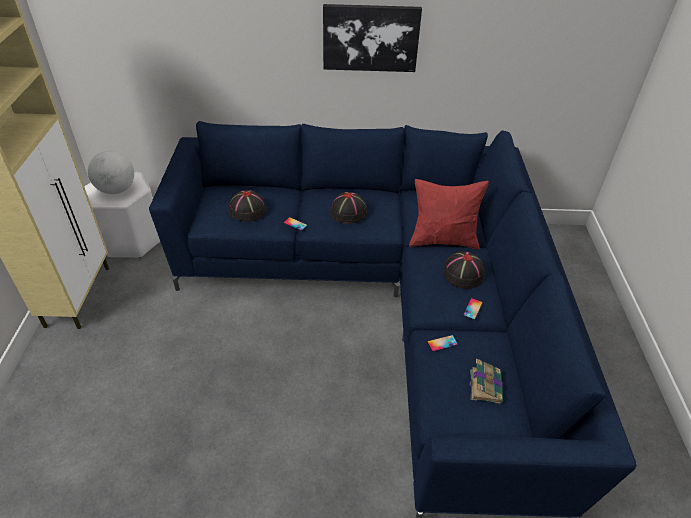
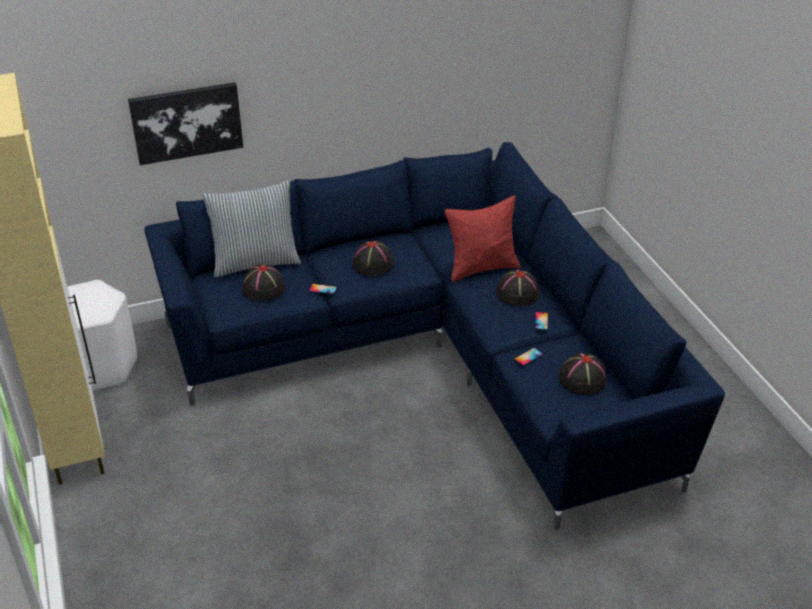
camera: 20 degrees left, 5 degrees down
(116, 190) = (87, 305): globe -> none
(256, 187) = (255, 262): none -> pillow
(370, 38) = (352, 74): picture -> picture (186, 122)
(485, 385) = (582, 379): book -> black hat

